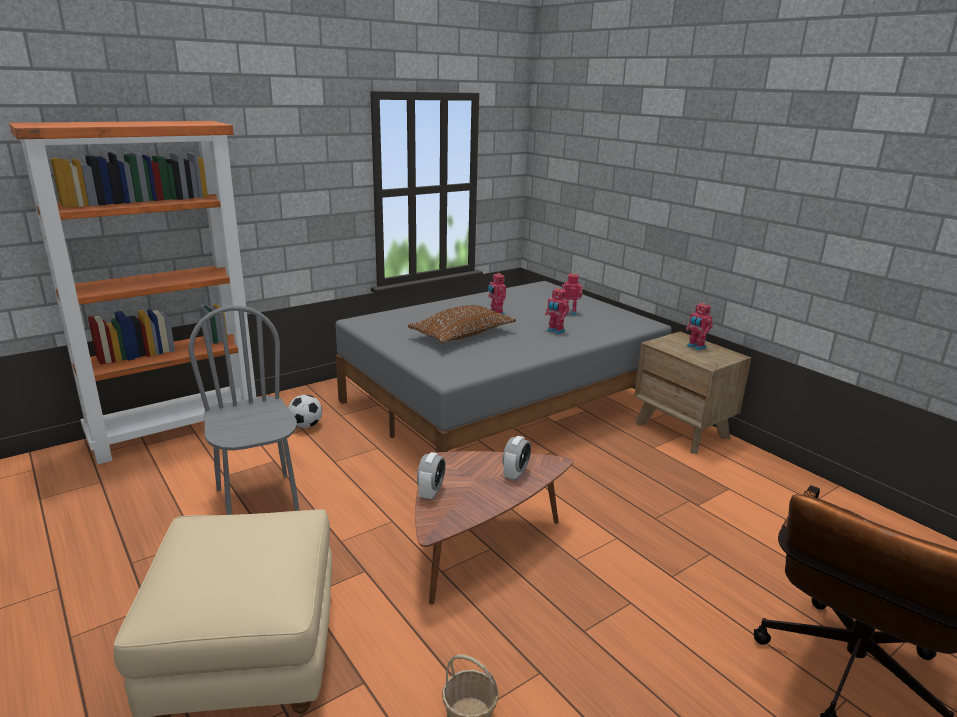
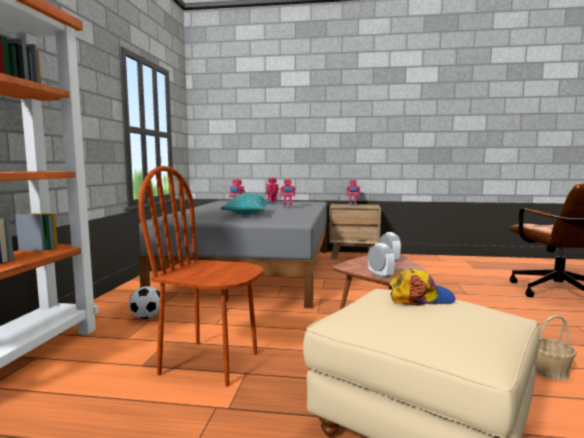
camera: 45 degrees left, 15 degrees down
(258, 500) = (210, 363): grey chair -> brown chair
(262, 542) = (420, 297): none -> cap
(462, 335) = (247, 214): brown pillow -> turquoise pillow

